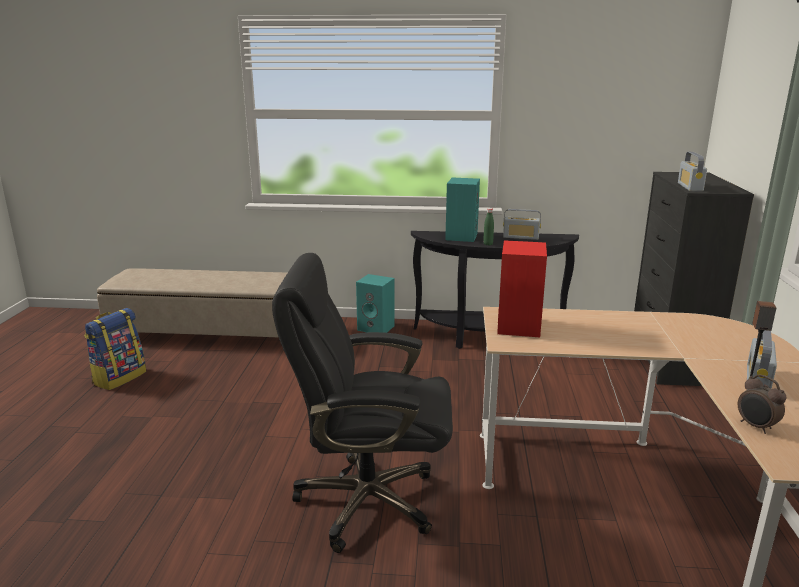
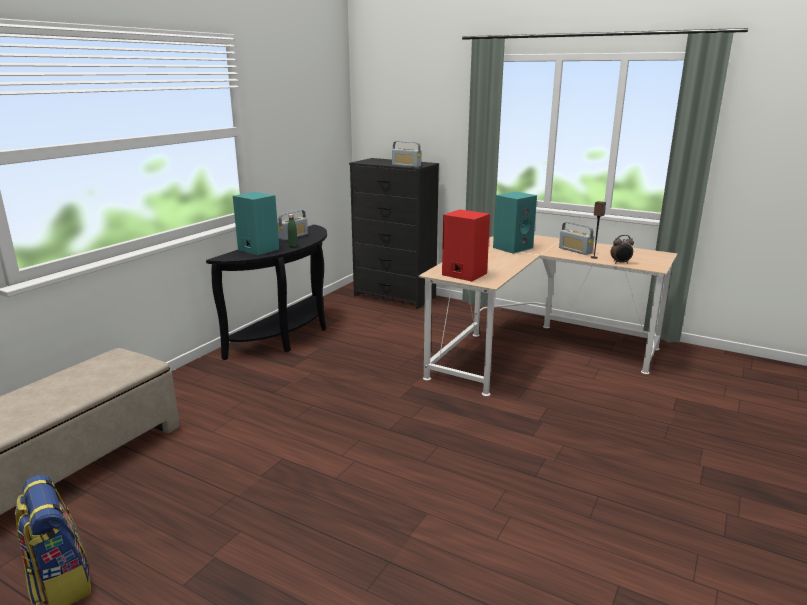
camera: 65 degrees left, 0 degrees up
(370, 501) = (475, 443): black office chair -> none
(377, 328) = (195, 375): turquoise speaker -> turquoise speaker (513, 247)

